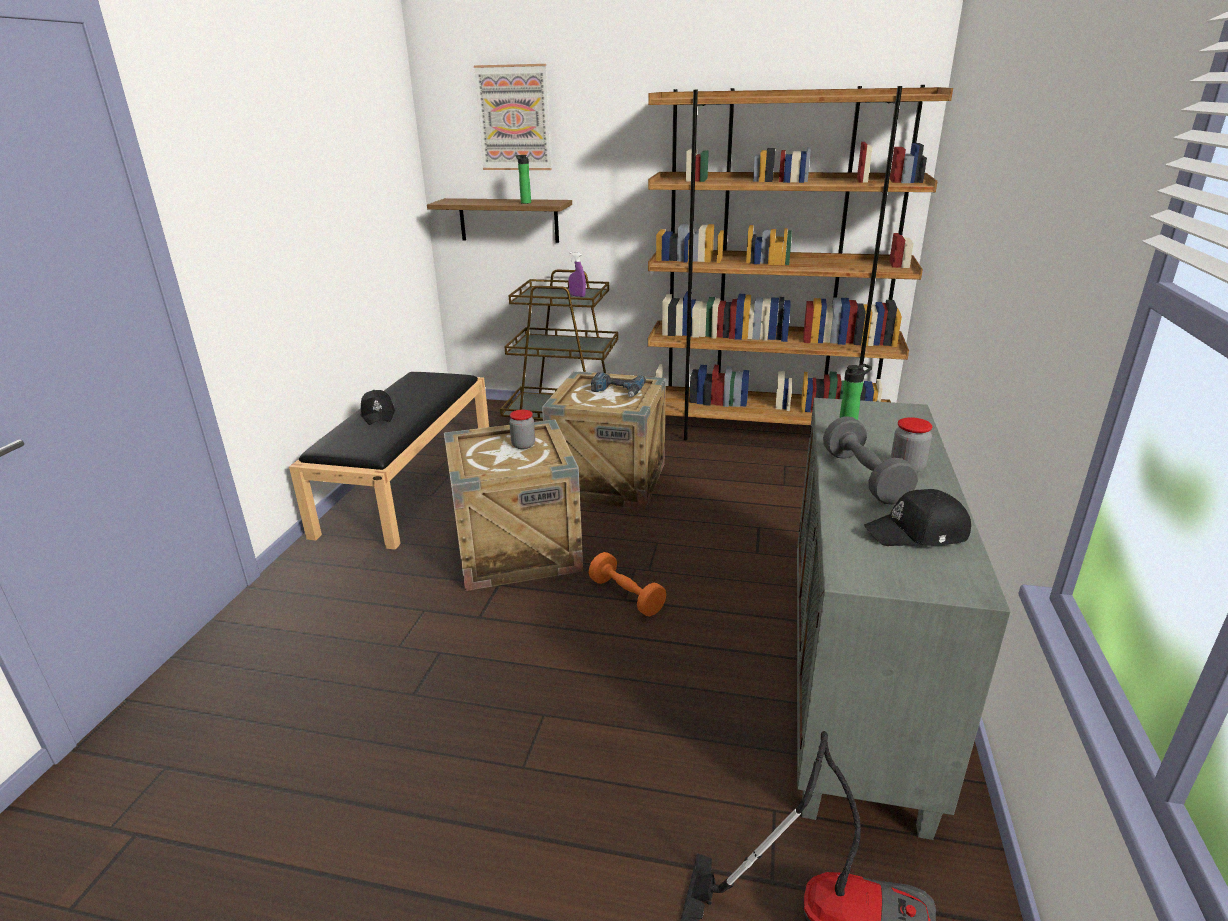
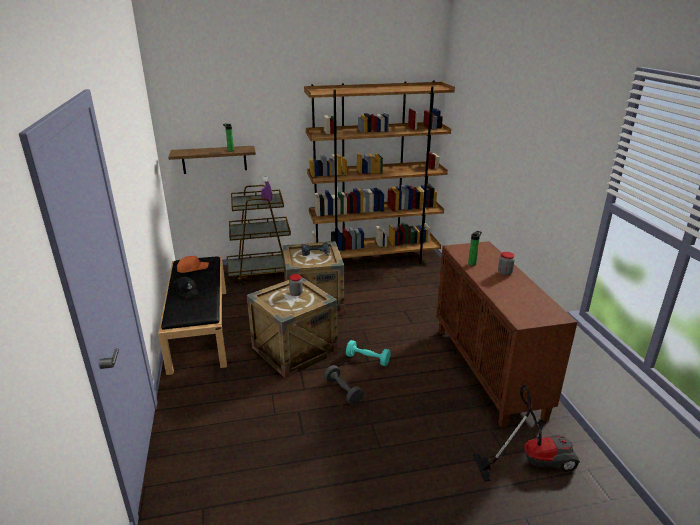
camera: 25 degrees left, 0 degrees up
(419, 385) = (192, 268): none -> orange cap
(514, 118) = (216, 101): picture -> none
(626, 596) = (367, 359): orange dumbbell -> turquoise dumbbell
(855, 684) = (488, 371): grey cabinet -> brown cabinet
(864, 477) = (493, 280): grey dumbbell -> grey dumbbell (343, 391)
(918, 533) = (529, 300): black cap -> none

